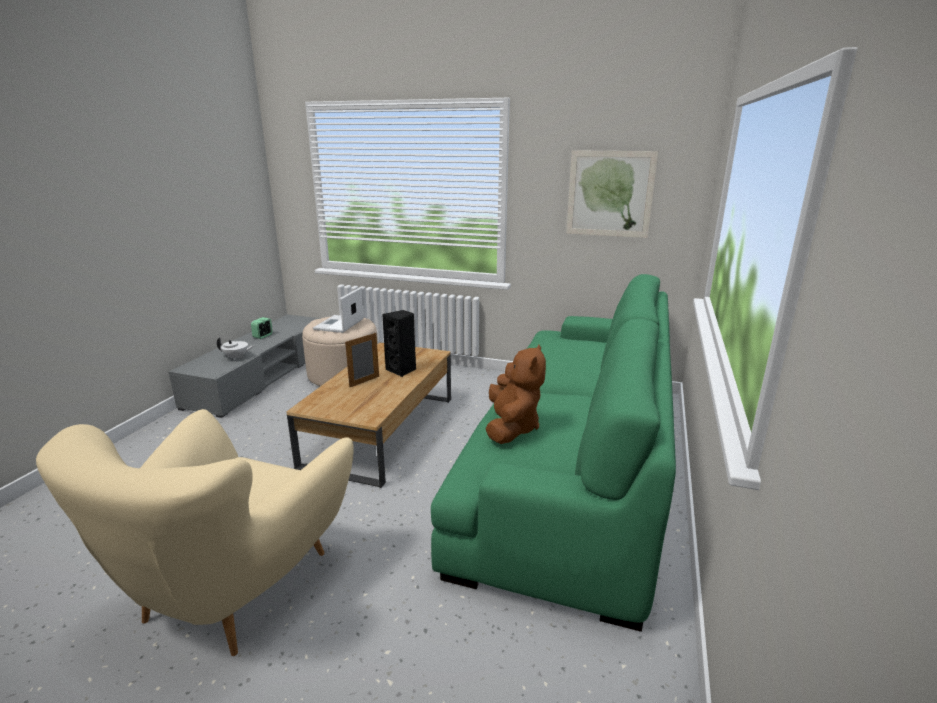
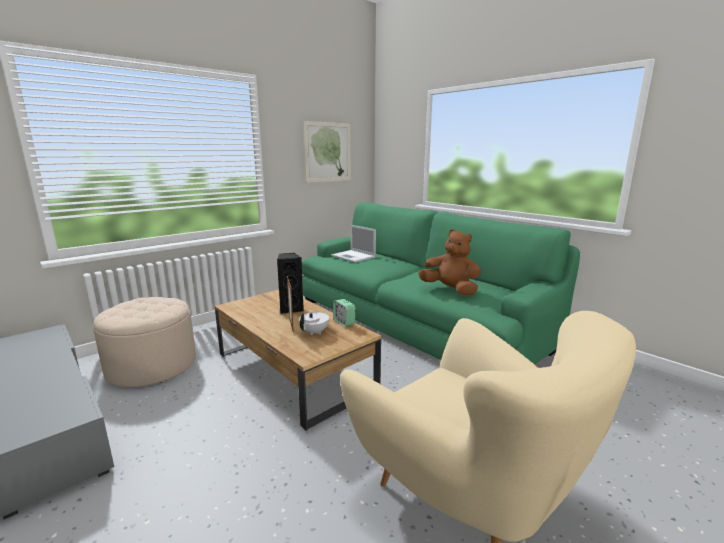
camera: 60 degrees left, 5 degrees down
(237, 357) = (60, 393): white teapot -> white teapot (315, 332)
(263, 336) = (25, 366): alarm clock -> alarm clock (344, 322)
(339, 325) = (146, 308): laptop -> laptop (354, 256)

